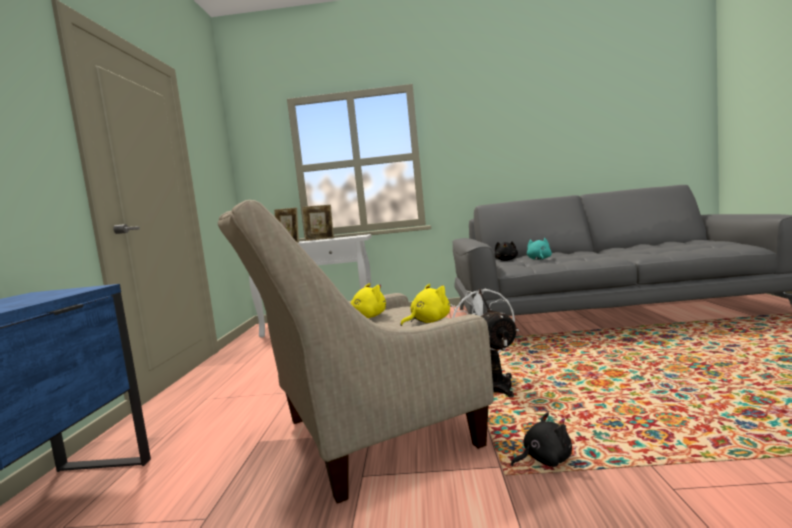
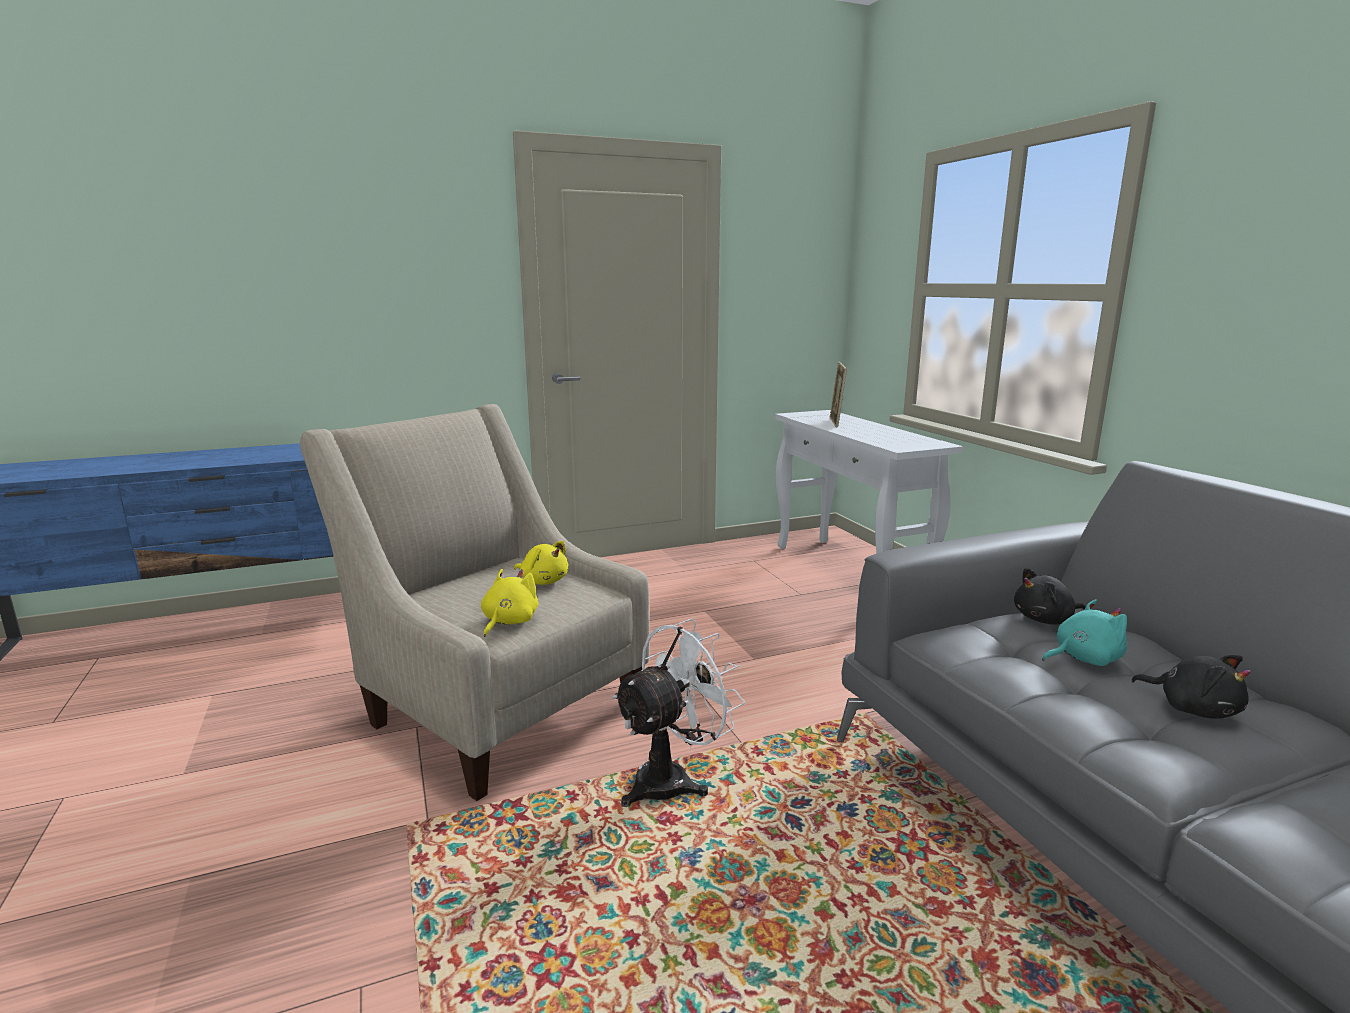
camera: 65 degrees right, 10 degrees up
(320, 239) = (881, 430): picture frame -> none
(428, 321) = (508, 622): yellow plush toy -> yellow plush toy turned 105 degrees counterclockwise
(544, 459) = (440, 856): black plush toy -> black plush toy (1193, 708)

